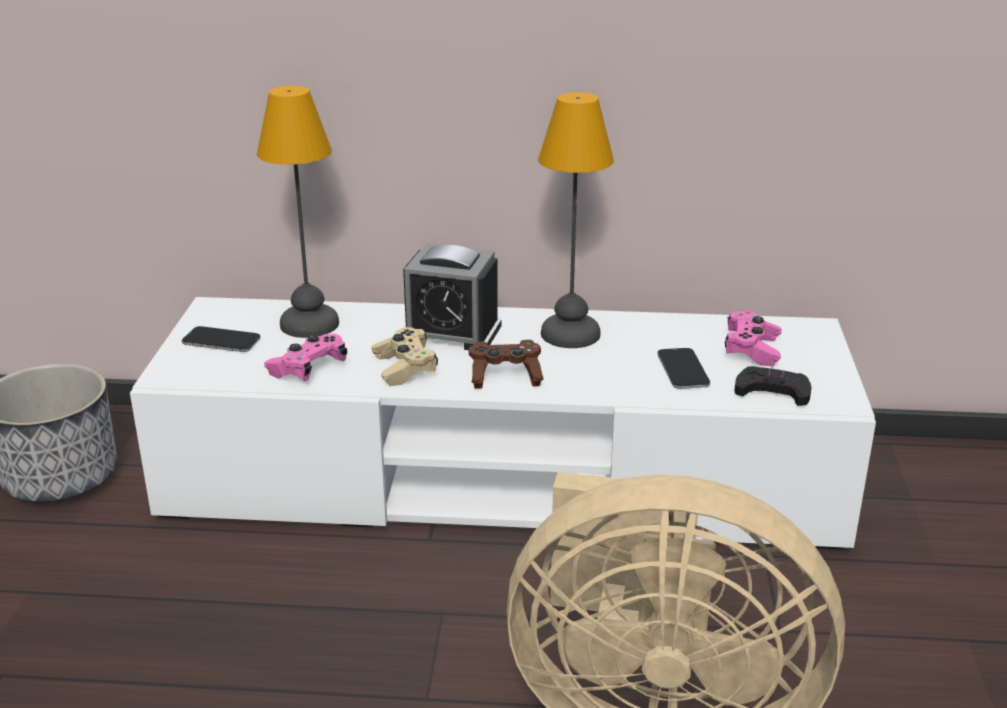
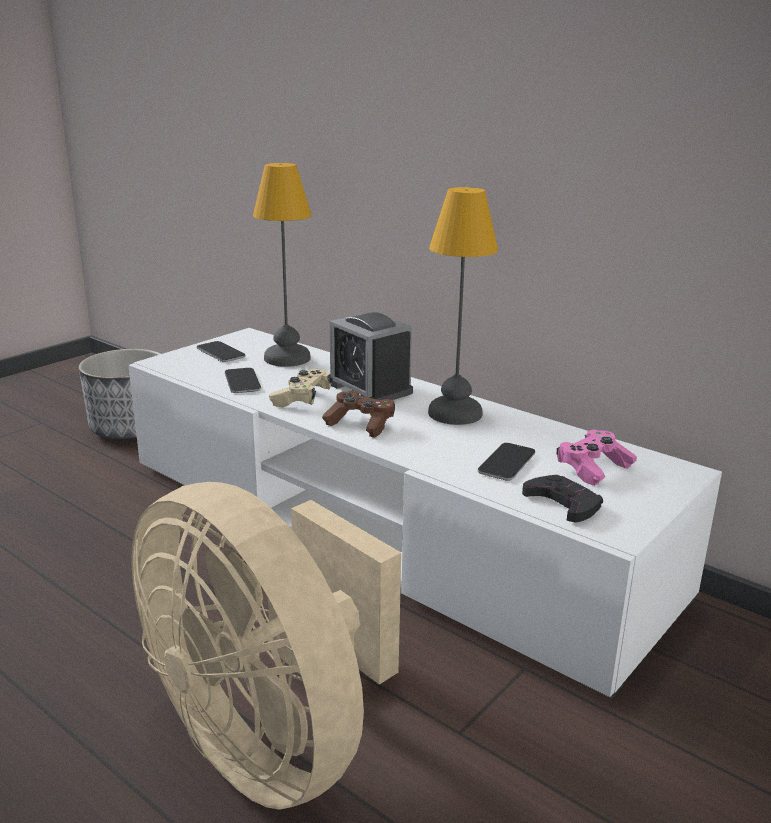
camera: 35 degrees right, 5 degrees down
(308, 369) = (242, 382): pink game controller -> phone

